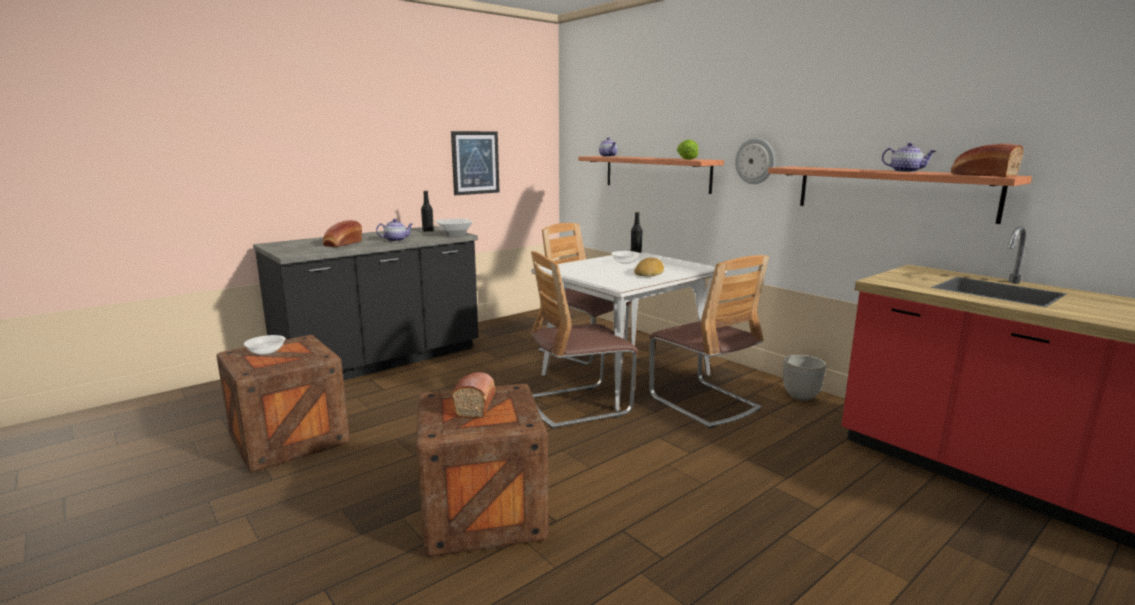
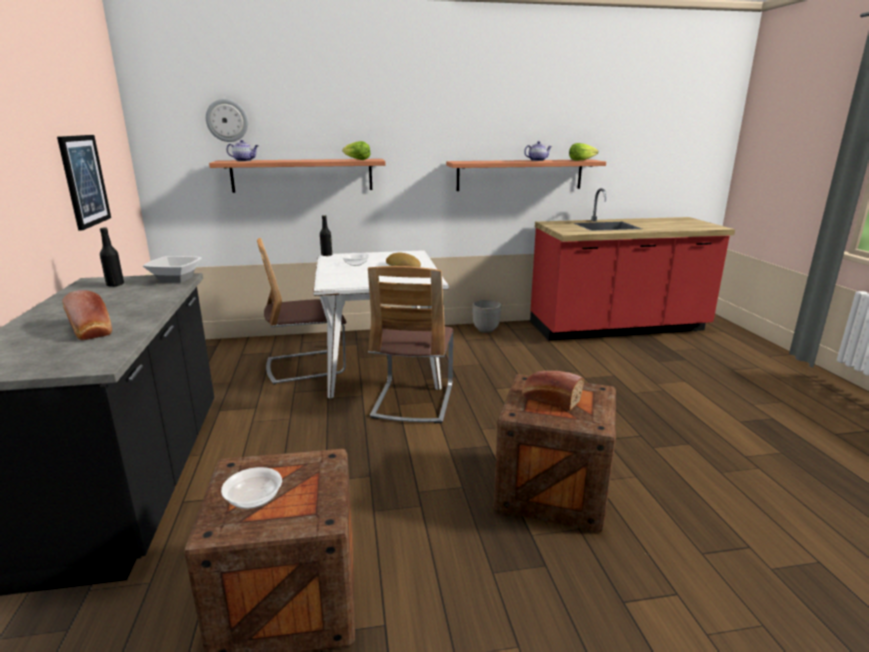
camera: 60 degrees left, 5 degrees up
(396, 240) = (141, 303): teapot -> none
(703, 403) = (462, 358): chair -> none
(755, 161) = (413, 158): wall clock -> wall clock (227, 120)
(981, 175) = (581, 160): bread -> lettuce

